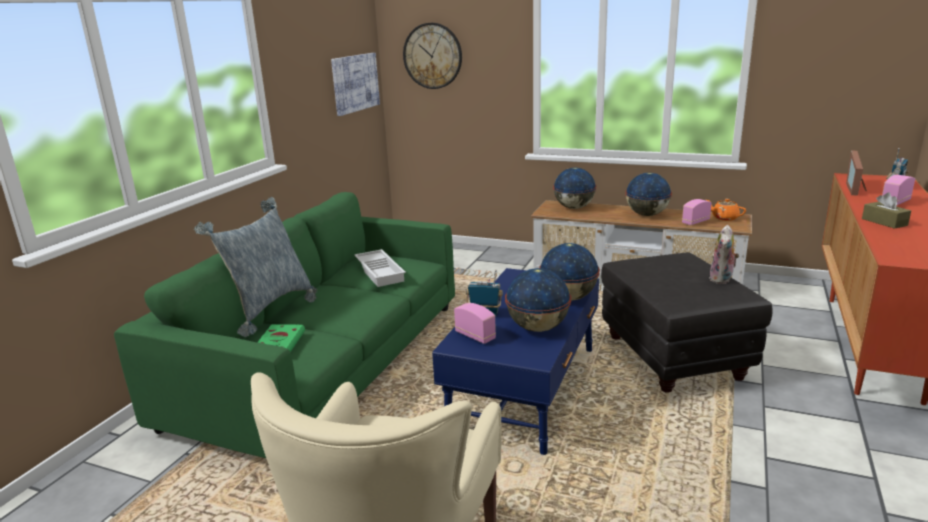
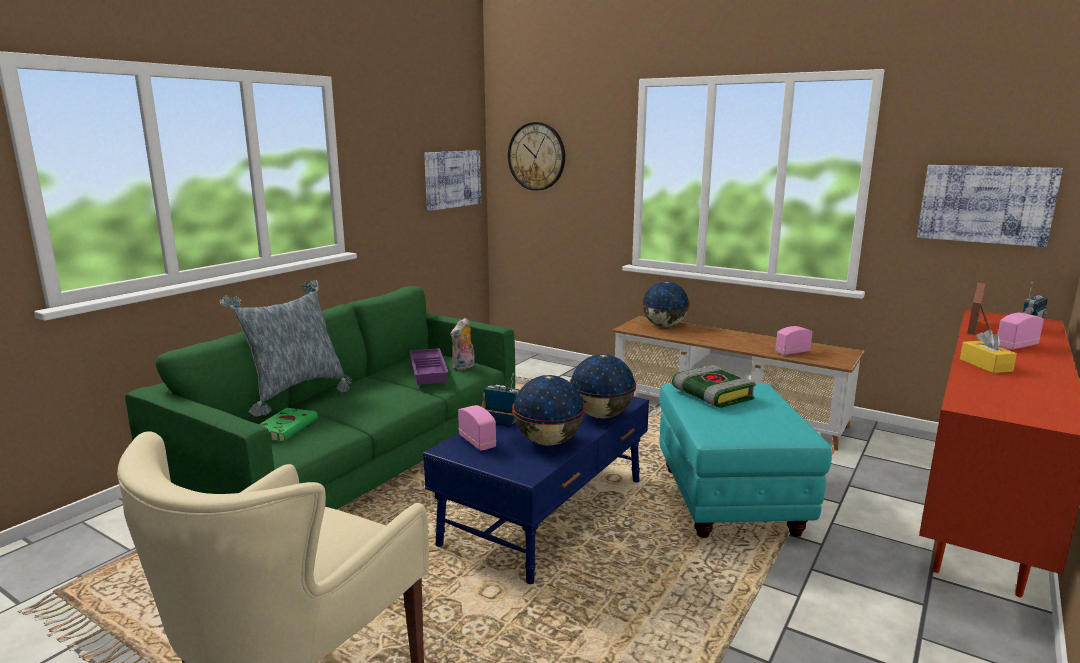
camera: 10 degrees right, 5 degrees down
(381, 272) = (429, 371): white tray -> purple tray
(646, 215) = (740, 340): globe -> none
(652, 268) = (711, 395): none -> book
(672, 357) = (728, 500): black ottoman -> turquoise ottoman
(722, 279) = (785, 414): plush toy -> plush toy (464, 367)
(724, 218) = (829, 351): orange teapot -> none
(848, 82) = (985, 204): none -> picture
(884, 222) = (985, 365): brown tissue box -> yellow tissue box

